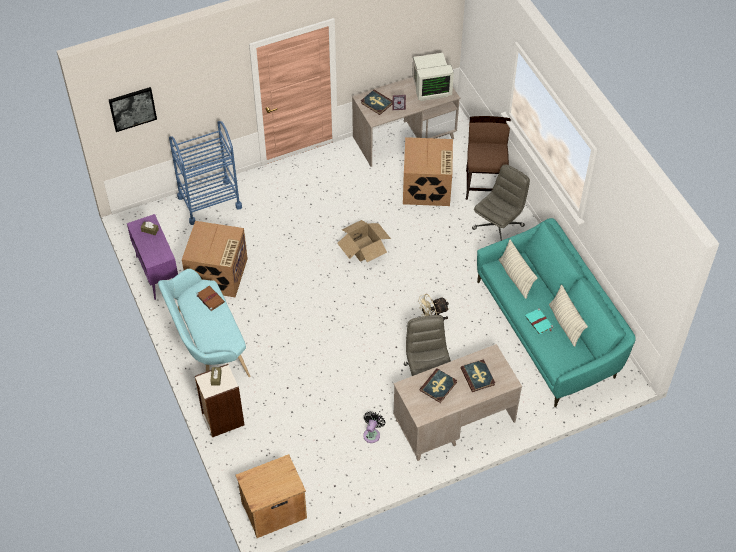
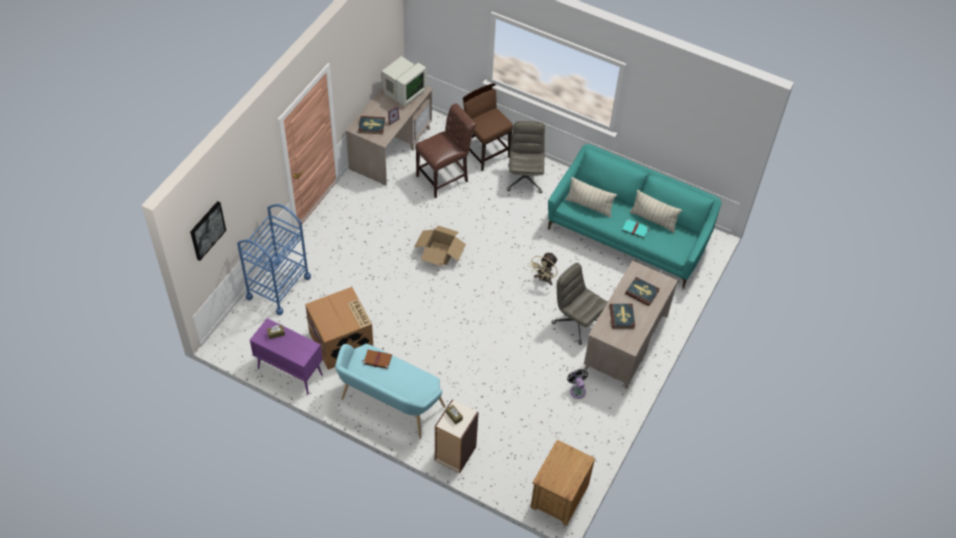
camera: 40 degrees left, 0 degrees up
(427, 187) = (445, 178): cardboard box -> brown chair

